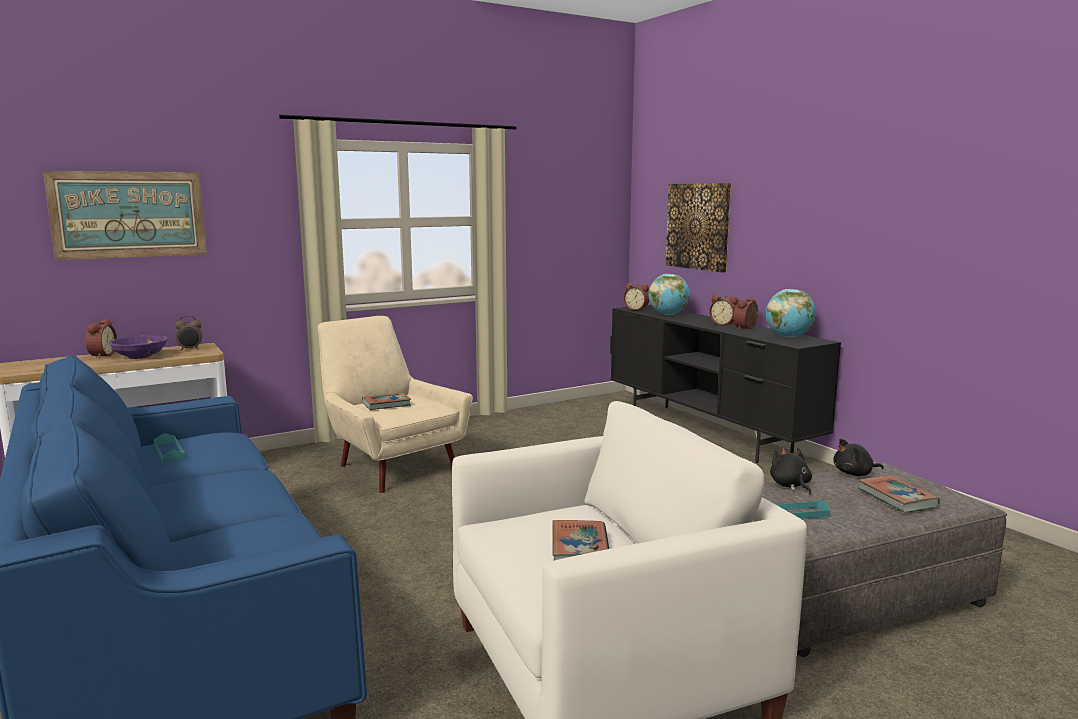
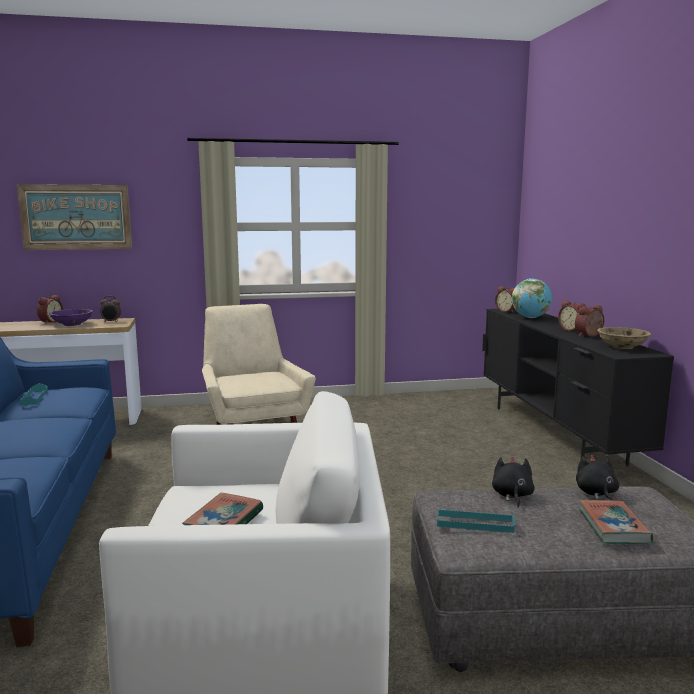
camera: 20 degrees right, 0 degrees up
(386, 404) = (245, 378): book -> none
(698, 226) = (567, 233): picture -> none
(788, 337) = (622, 346): globe -> beige bowl
(855, 474) = (596, 494): black plush toy -> black plush toy turned 75 degrees clockwise

